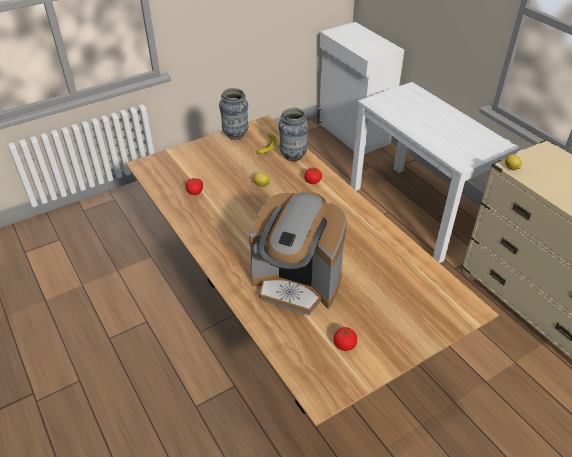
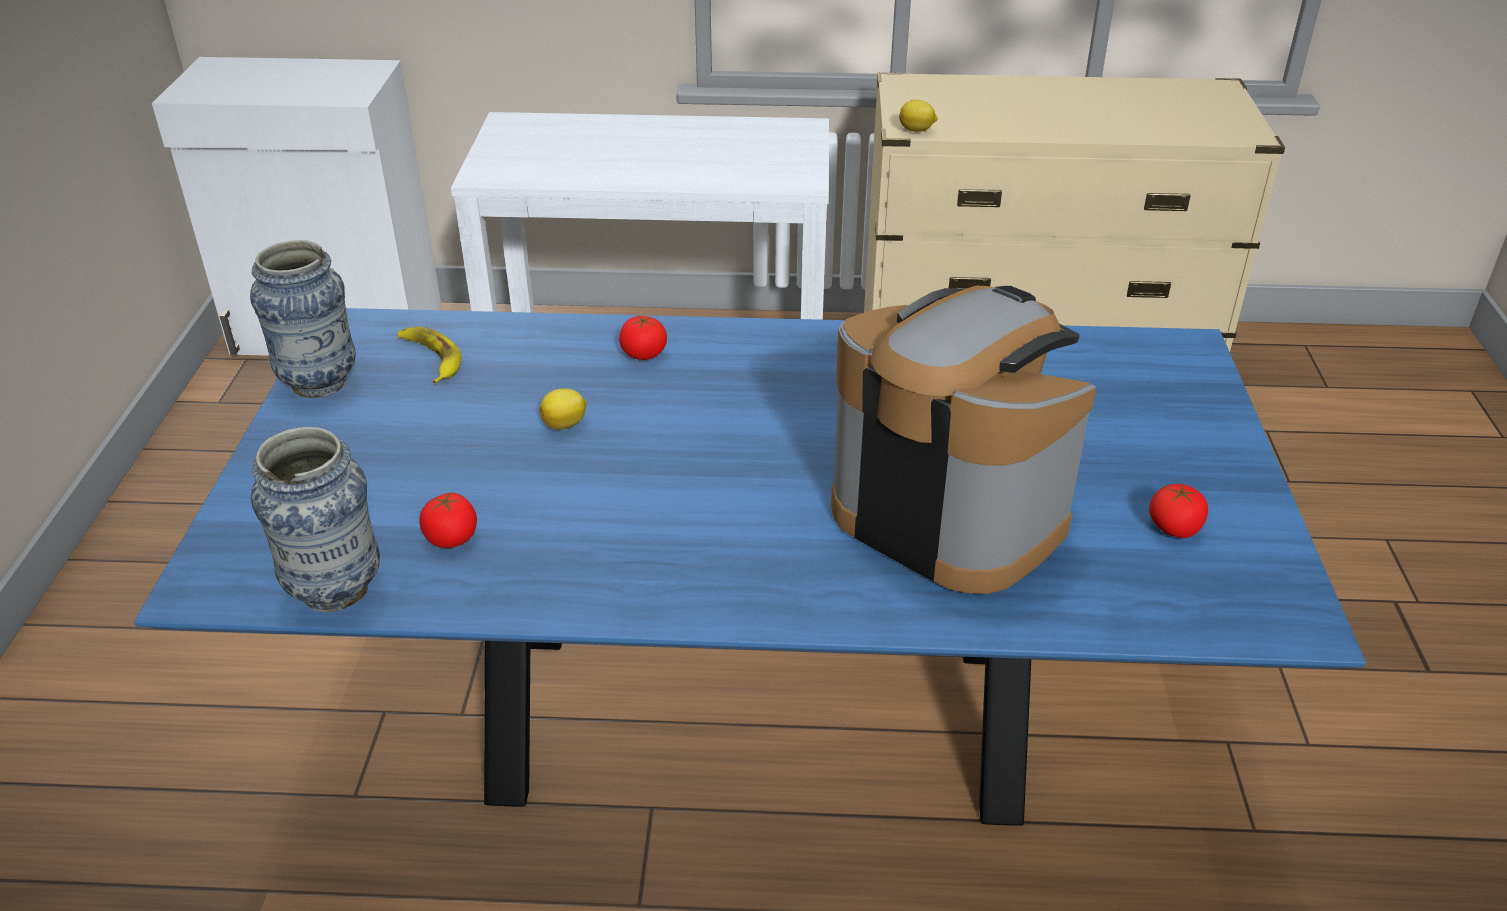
camera: 55 degrees left, 5 degrees down
(286, 321) = (753, 723): brown dining table -> blue dining table
(293, 156) = (522, 340): vase -> vase (335, 590)
(297, 284) = (948, 514): coffee machine -> coffee machine turned 105 degrees counterclockwise

